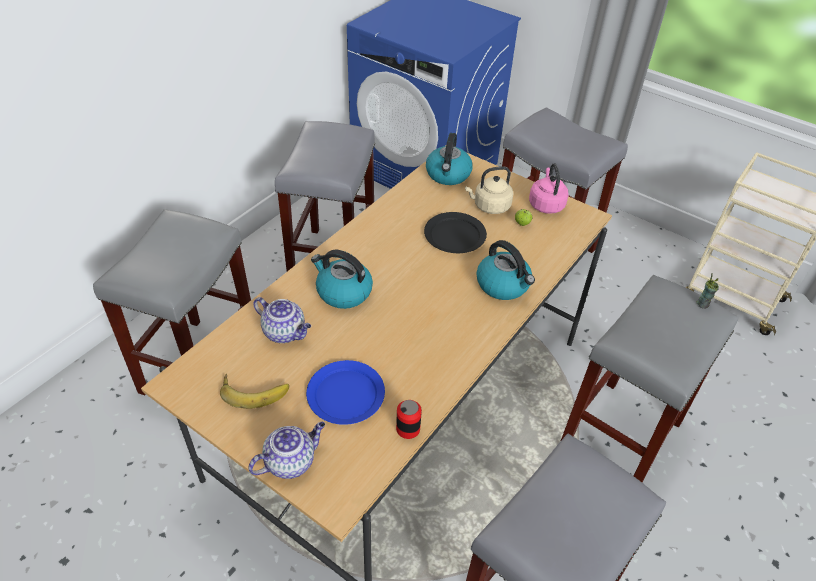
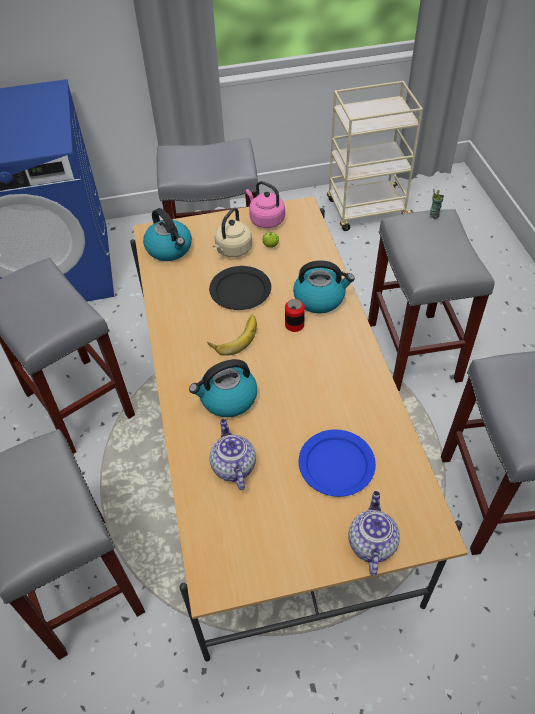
camera: 45 degrees left, 5 degrees up
(255, 390) = (276, 526): banana -> banana (234, 336)
(285, 332) = (233, 466): teapot -> teapot turned 90 degrees counterclockwise
(408, 429) = (403, 446): can -> can (294, 325)

